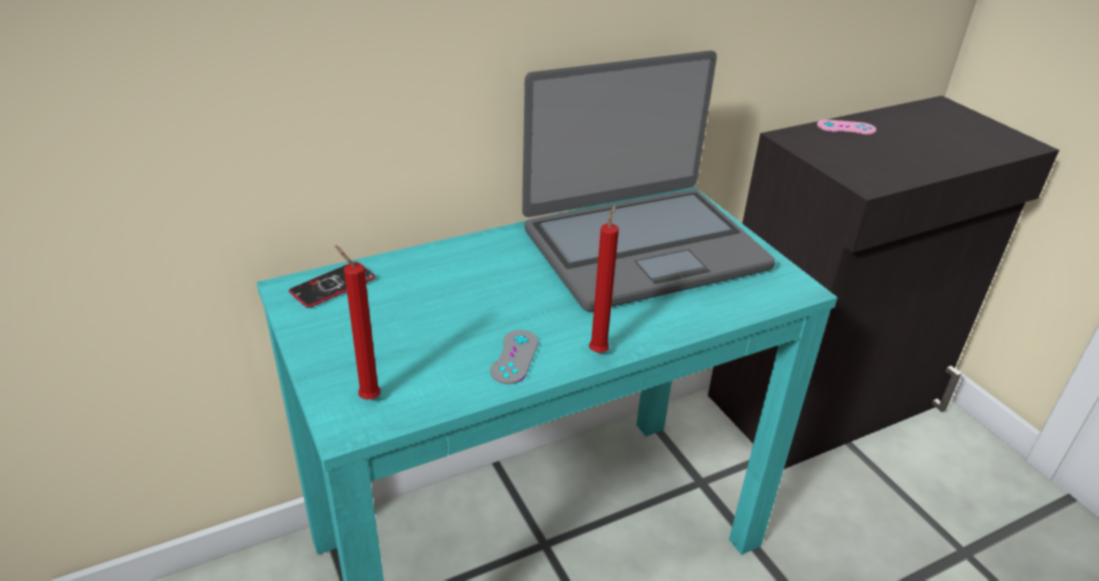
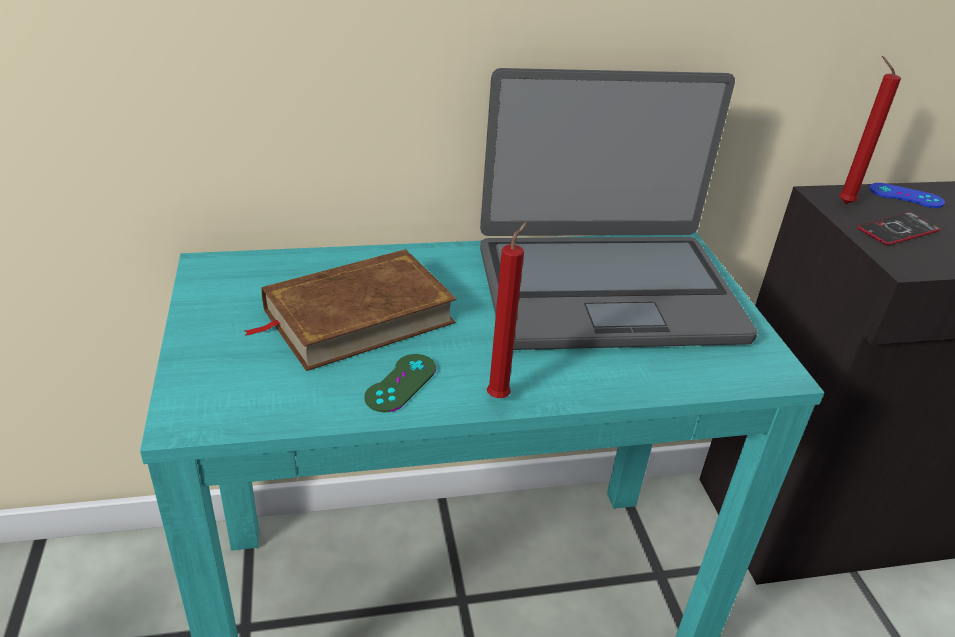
camera: 15 degrees right, 0 degrees up
(333, 285) = (251, 271): phone -> phone (897, 230)
(367, 397) = (221, 393): red candle -> red candle (842, 202)
(449, 308) = (358, 316): none -> brown book
(514, 357) = (401, 383): grey game controller -> green game controller
(846, 127) = (906, 196): pink game controller -> blue game controller

